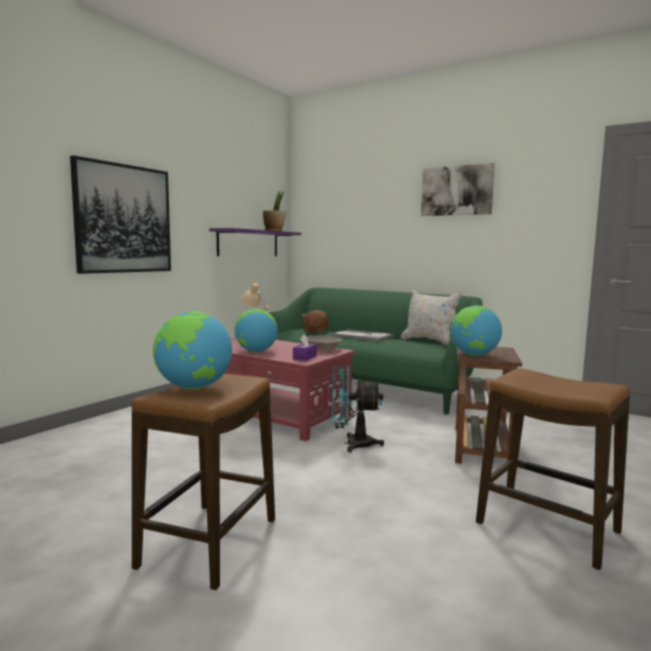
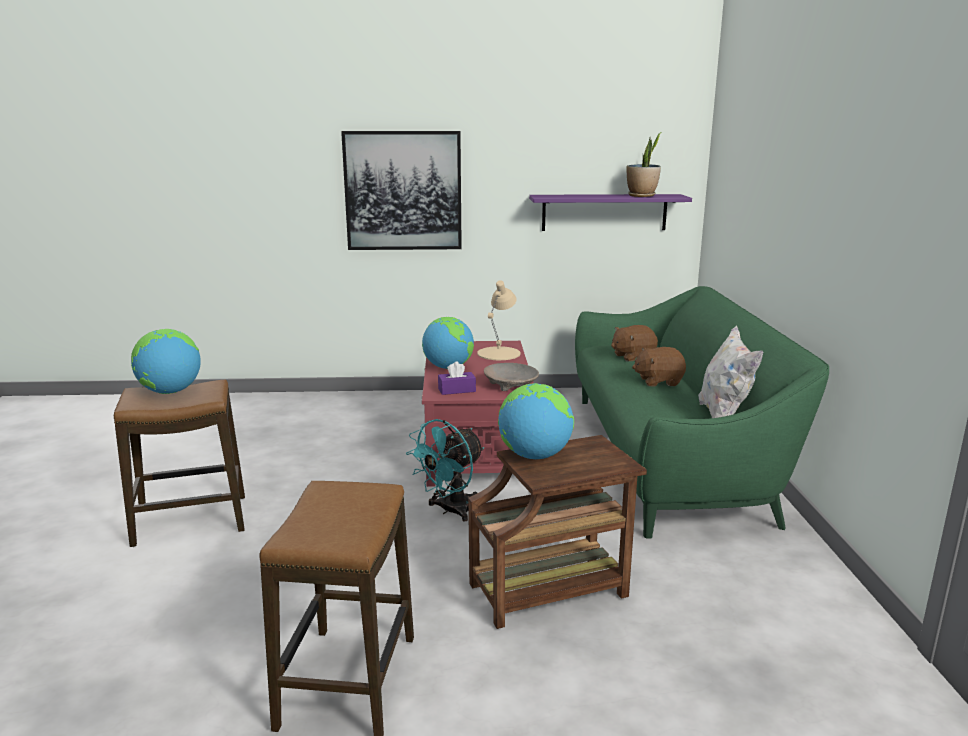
camera: 55 degrees right, 10 degrees up
(352, 444) = (450, 510): turquoise fan -> turquoise fan turned 105 degrees counterclockwise
(363, 336) = (658, 381): tray -> brown plush toy
(456, 191) = (842, 151): picture -> none

